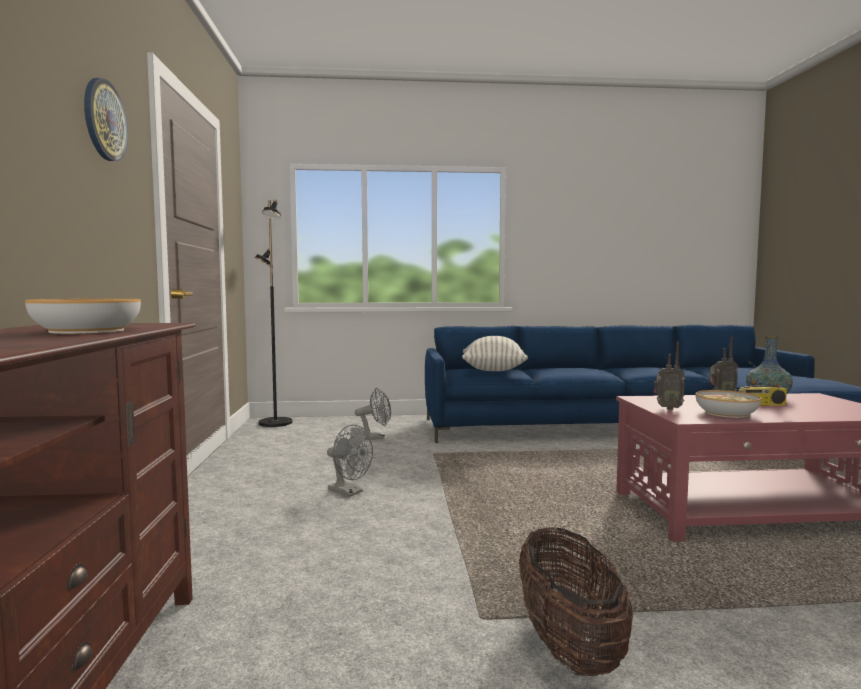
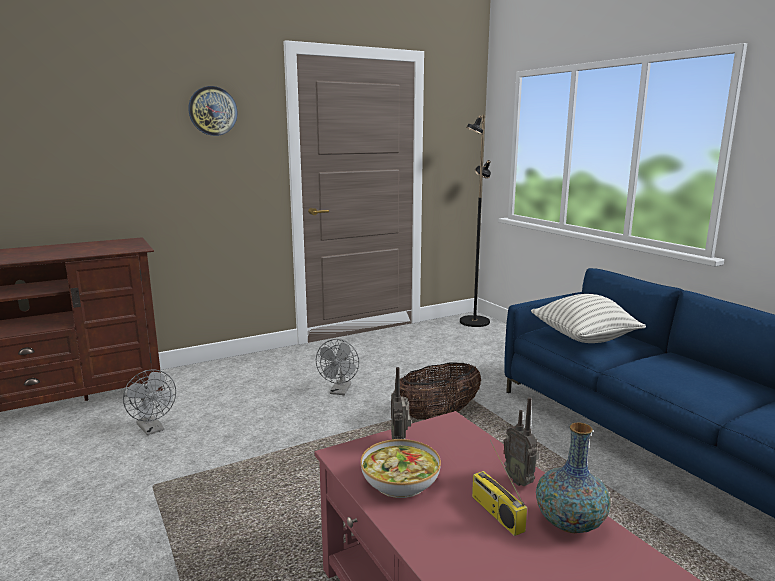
camera: 65 degrees right, 10 degrees up
(87, 331) = (75, 251): bowl -> none
(375, 438) = (486, 365): grey fan -> grey fan (153, 429)
(569, 646) = (121, 526): basket -> basket (438, 415)

